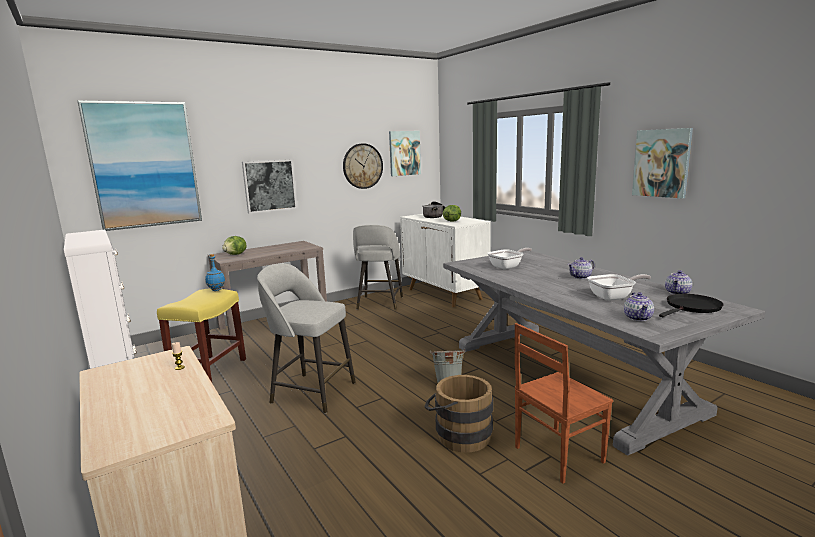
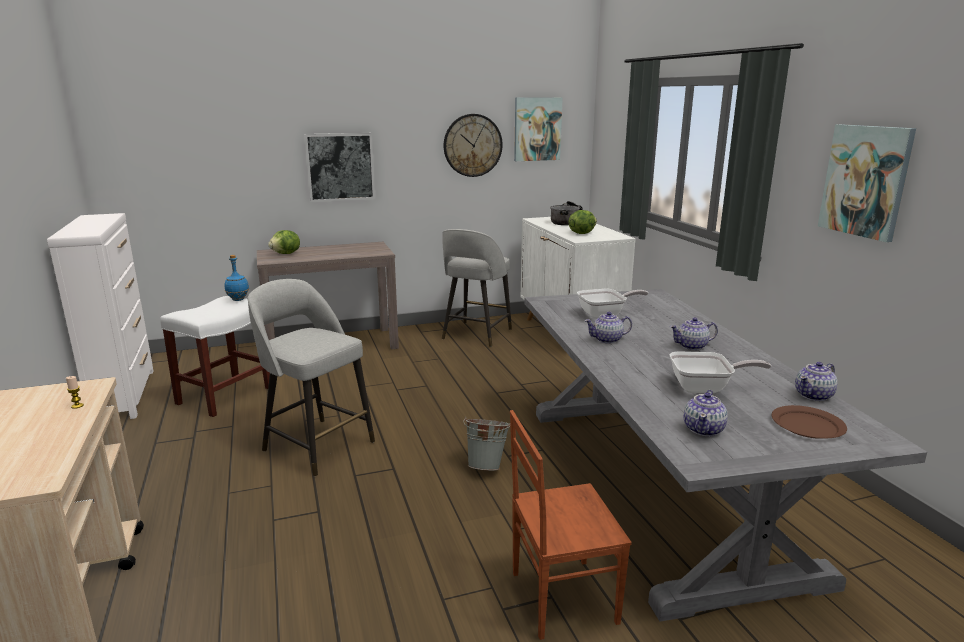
camera: 15 degrees right, 5 degrees up
(144, 165) = (182, 135): picture -> none
(209, 370) = (225, 395): yellow stool -> white stool
(458, 435) = (452, 539): brown bucket -> none
(525, 280) = (607, 340): none -> teapot
(691, 307) = (808, 425): black frying pan -> brown plate

